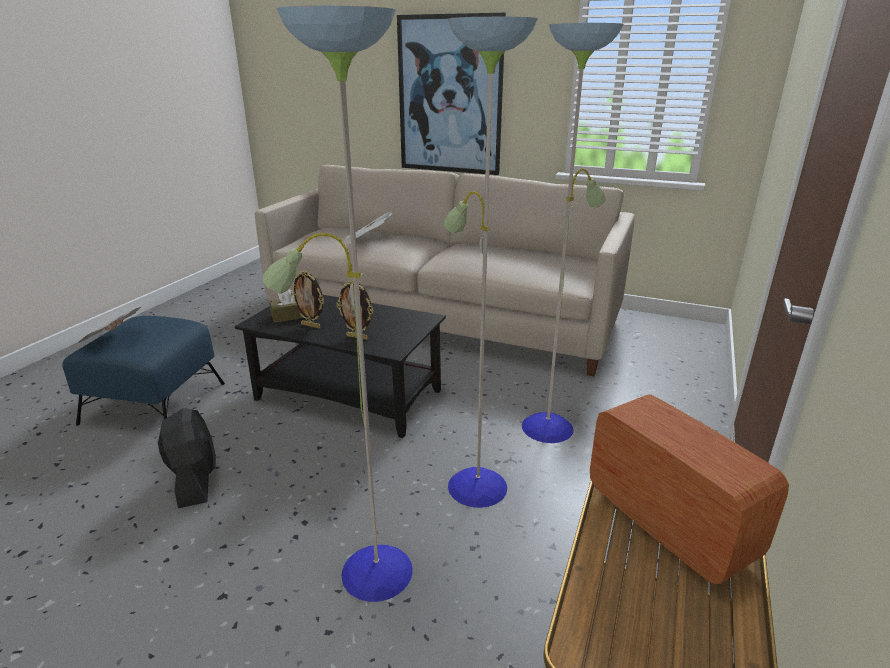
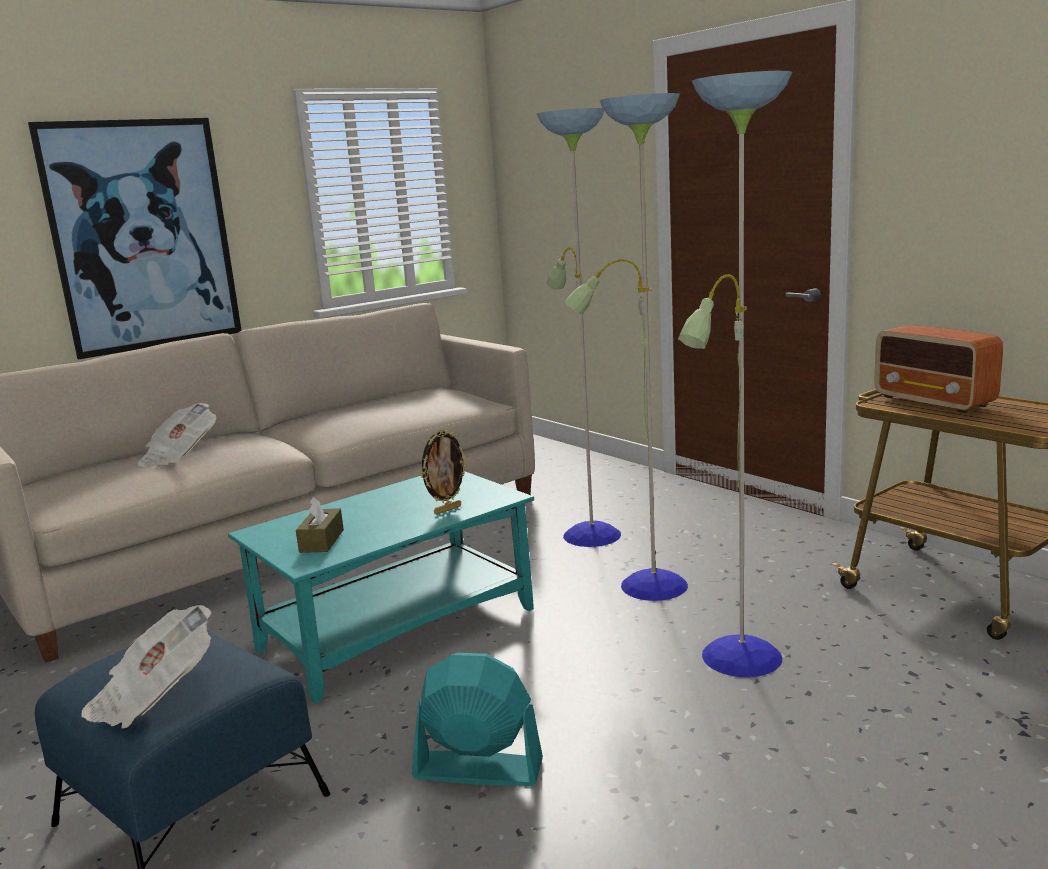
camera: 60 degrees left, 10 degrees down
(195, 480) = (477, 768): black fan -> turquoise fan
(311, 326) = (374, 531): picture frame -> none
(350, 395) = (399, 628): black coffee table -> turquoise coffee table
(666, 521) = (934, 401): radio -> radio turned 120 degrees counterclockwise

